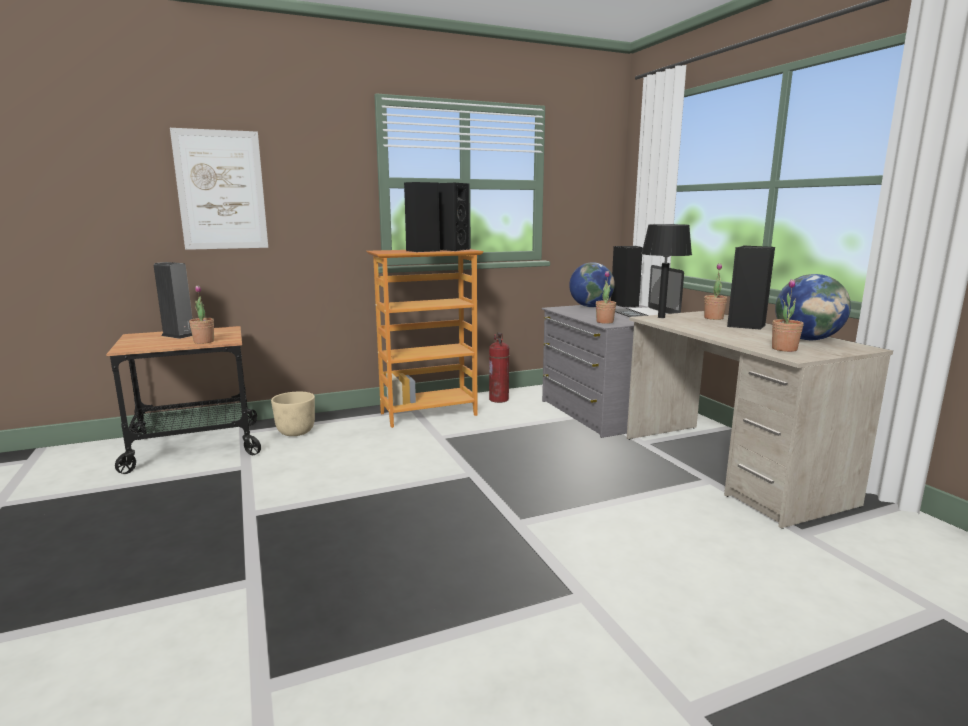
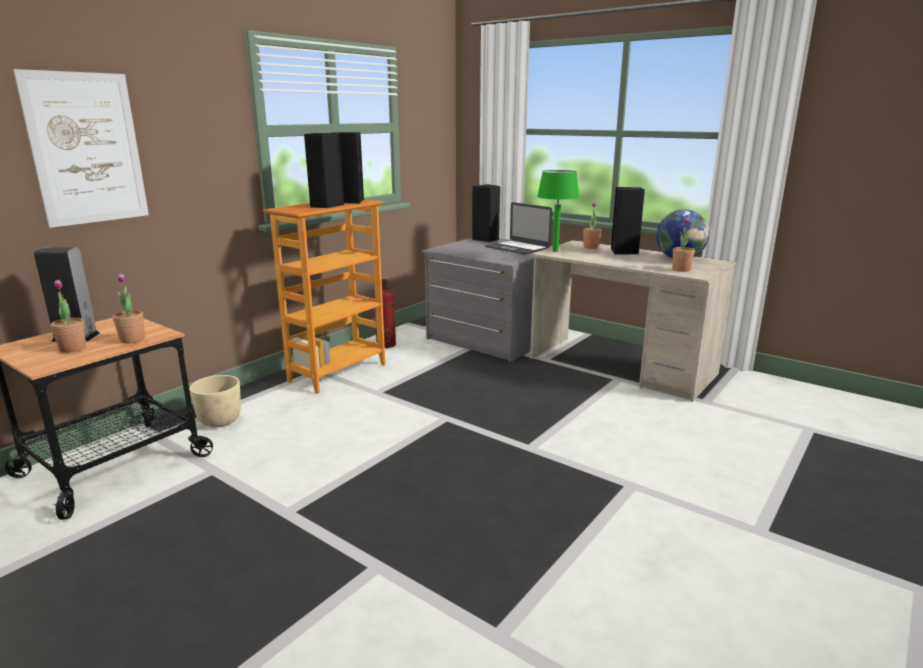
camera: 30 degrees left, 5 degrees up
(590, 306) = (461, 244): globe -> none
(604, 322) = (502, 259): potted plant -> potted plant (73, 348)
(661, 317) = (555, 251): black table lamp -> green table lamp

